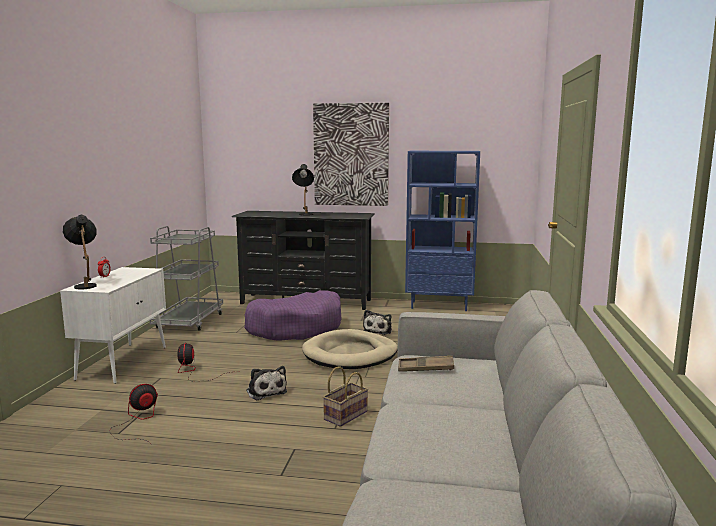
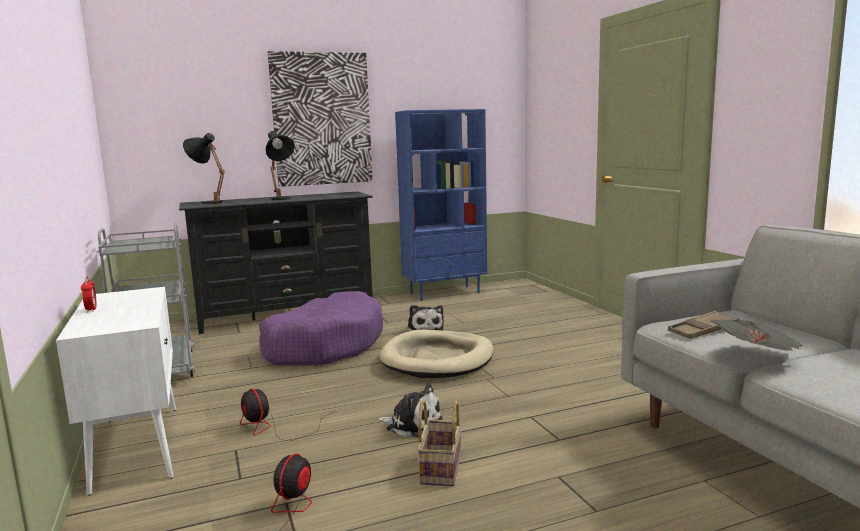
camera: 30 degrees left, 0 degrees up
(85, 285) = (87, 325): black table lamp -> black table lamp (207, 202)
(346, 415) = (545, 422): basket -> basket (440, 468)
(407, 395) = (757, 357): none -> newspaper

